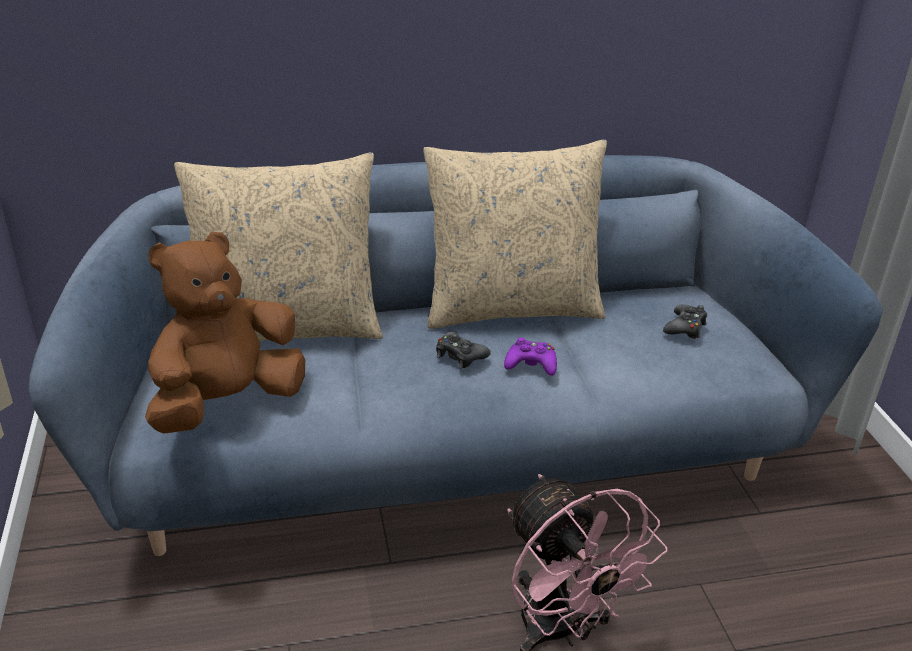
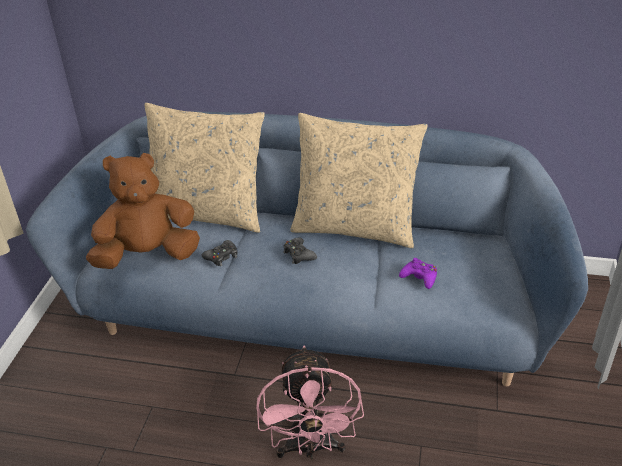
camera: 25 degrees right, 5 degrees up
(531, 364) = (341, 270): purple game controller -> purple game controller (419, 277)
(685, 328) = (466, 267): black game controller -> black game controller (221, 256)

